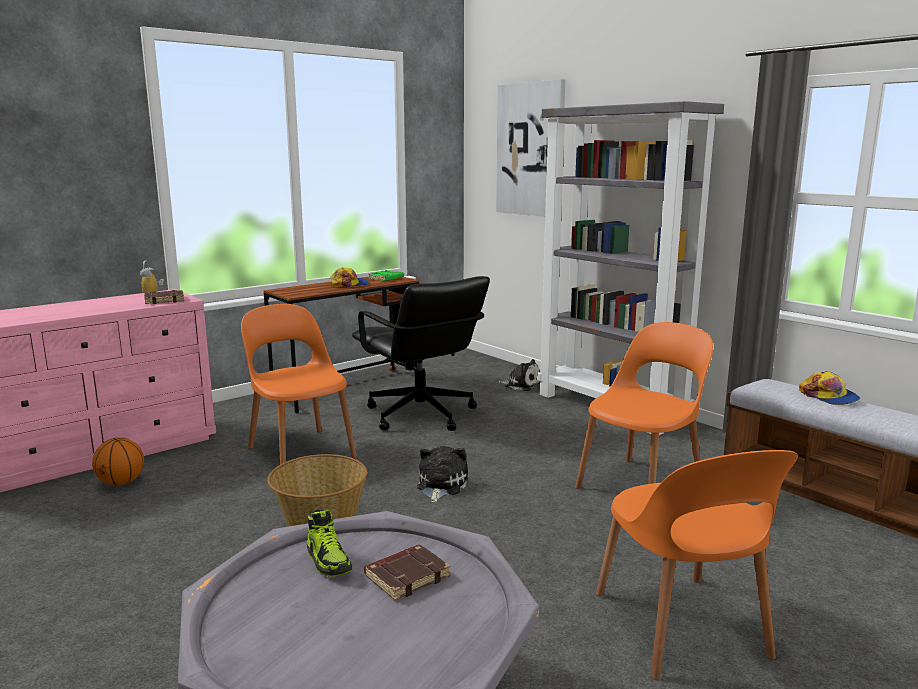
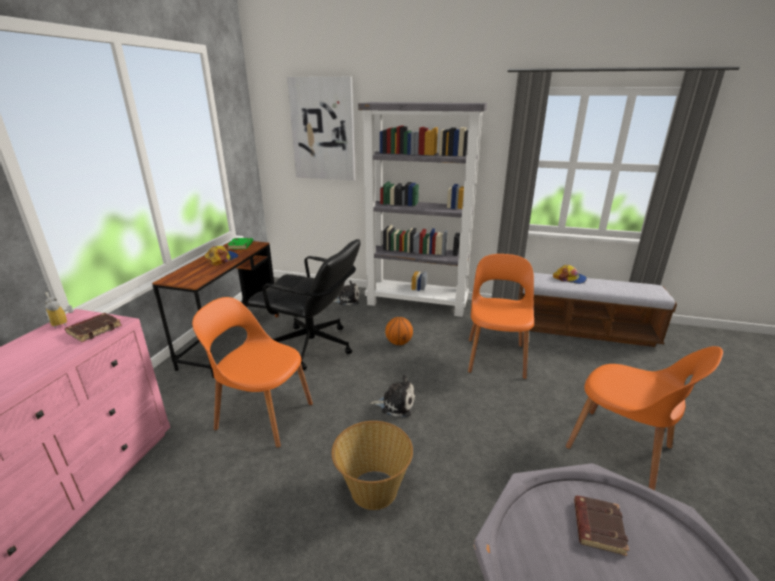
camera: 35 degrees left, 10 degrees up
(121, 483) = (130, 525): basketball -> basketball (399, 343)
(328, 561) = (543, 546): shoe -> none
(440, 486) = (396, 404): plush toy -> plush toy turned 120 degrees clockwise

